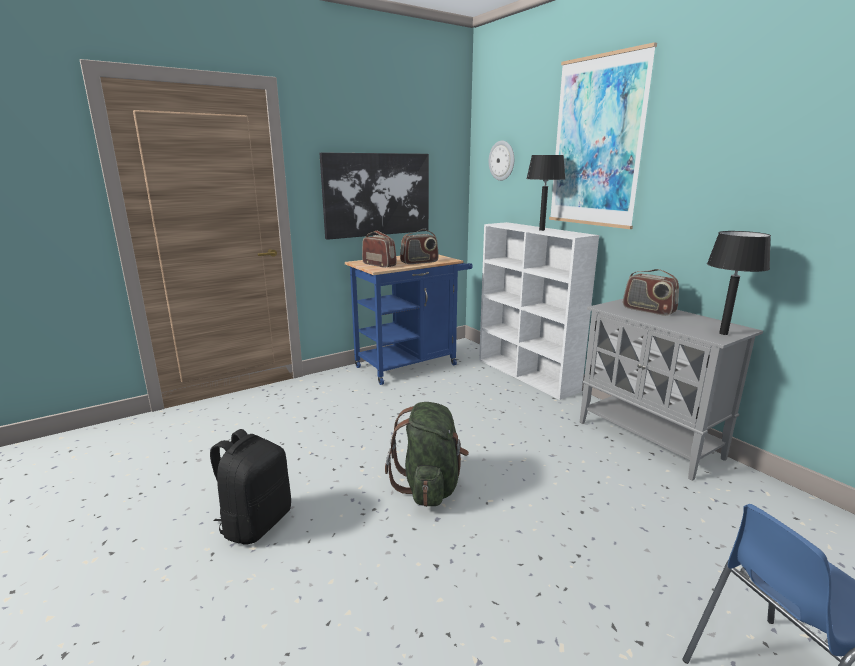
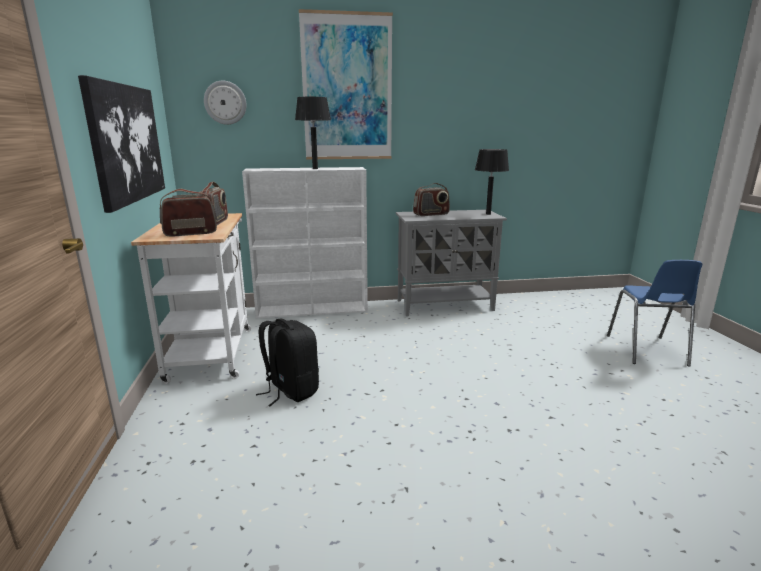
camera: 65 degrees left, 0 degrees up
(256, 522) = (458, 515): black backpack -> black backpack (290, 391)
(411, 364) = (212, 350): blue cart -> white cart
(430, 486) = (451, 396): green backpack -> none

